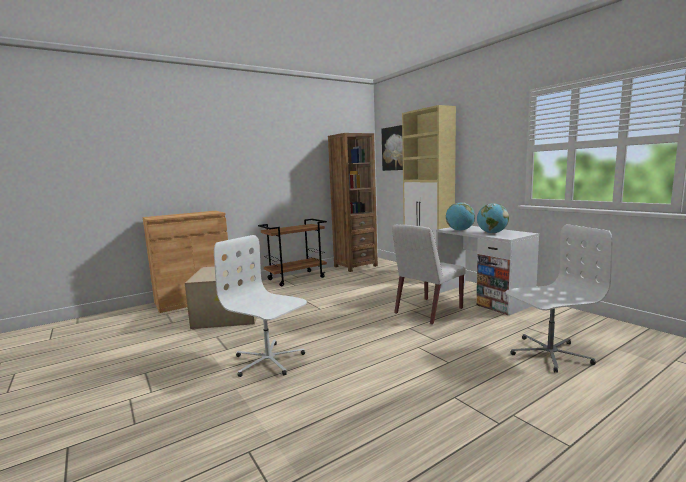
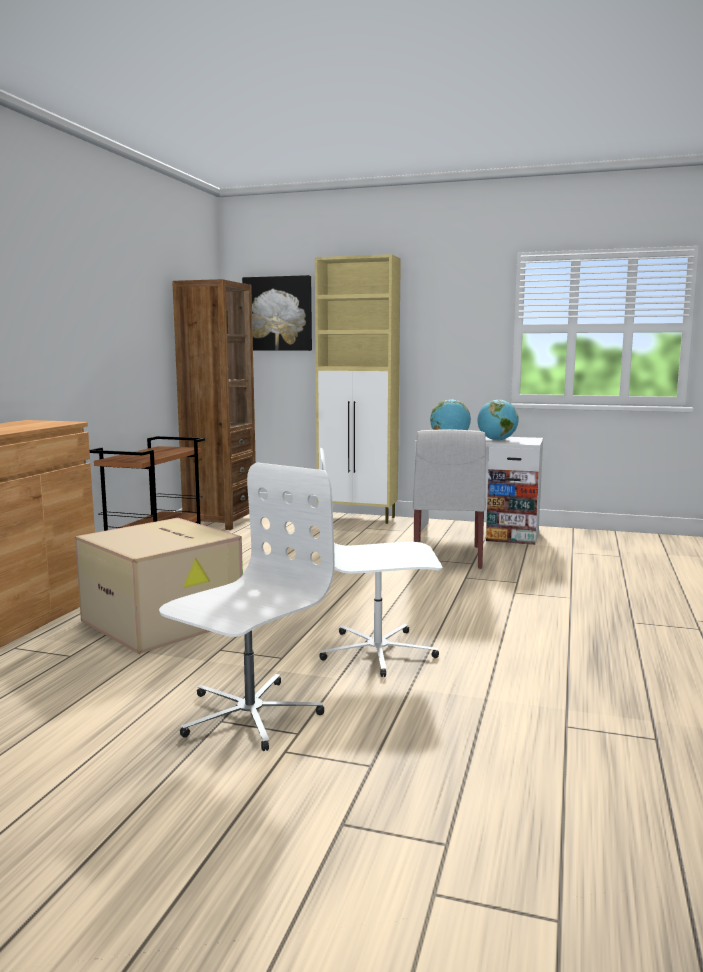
camera: 40 degrees left, 0 degrees up
(549, 354) = (631, 569): white office chair -> white office chair (248, 714)

